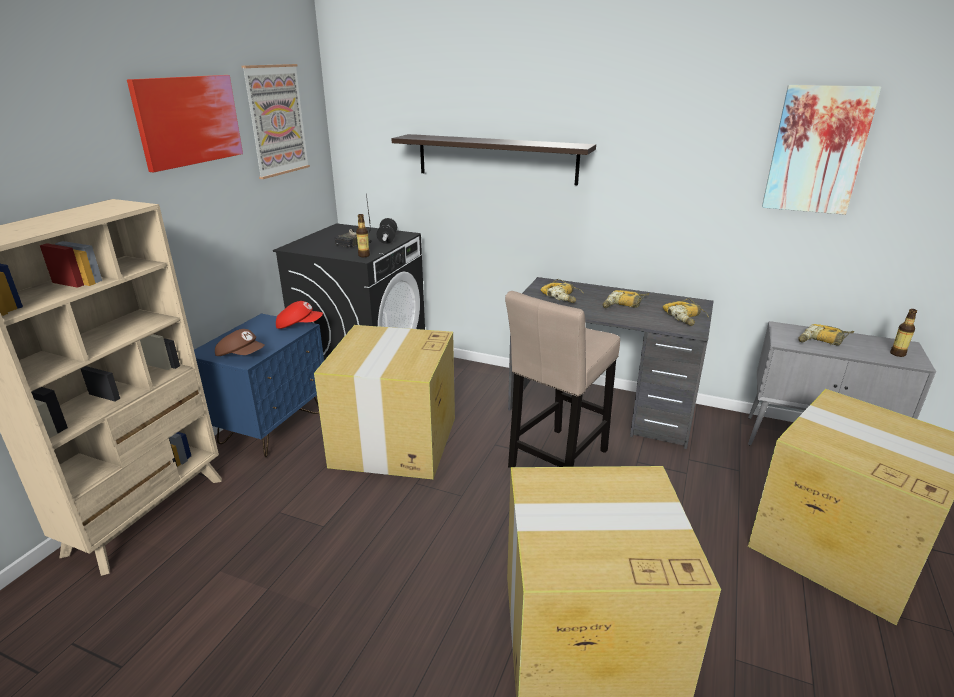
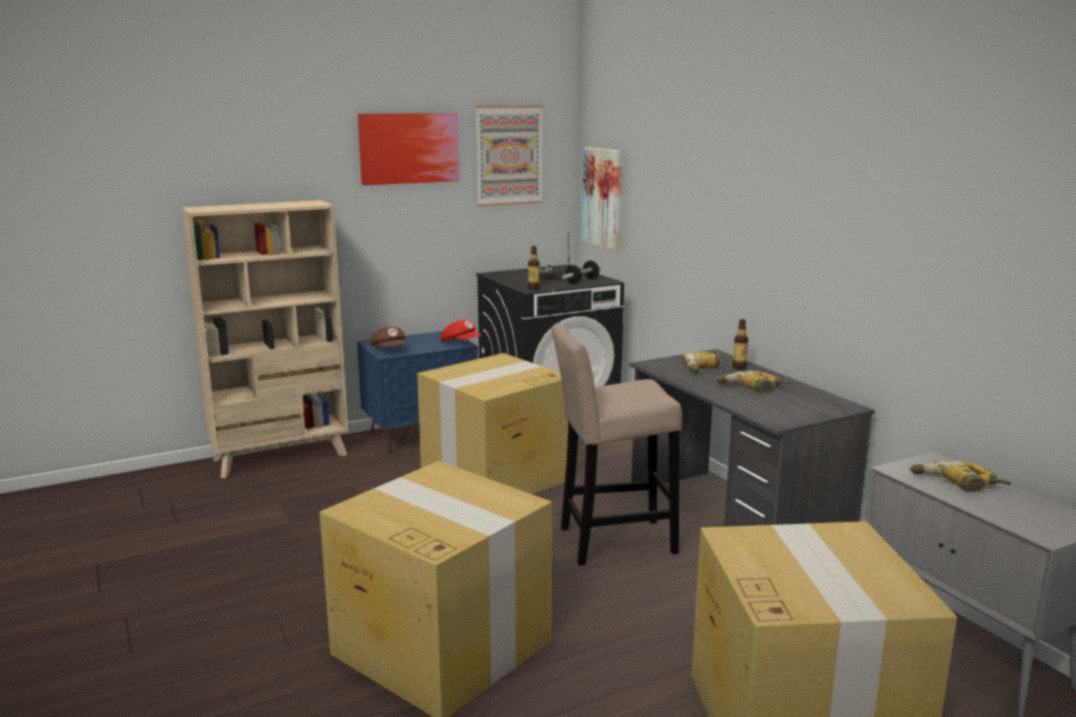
camera: 40 degrees right, 10 degrees down
(496, 159) = (691, 208): shelf -> none
(686, 317) = (798, 412): power drill -> none
(817, 150) = (978, 219): picture -> picture (603, 197)
(897, 354) = (1040, 523): bottle -> bottle (739, 367)

